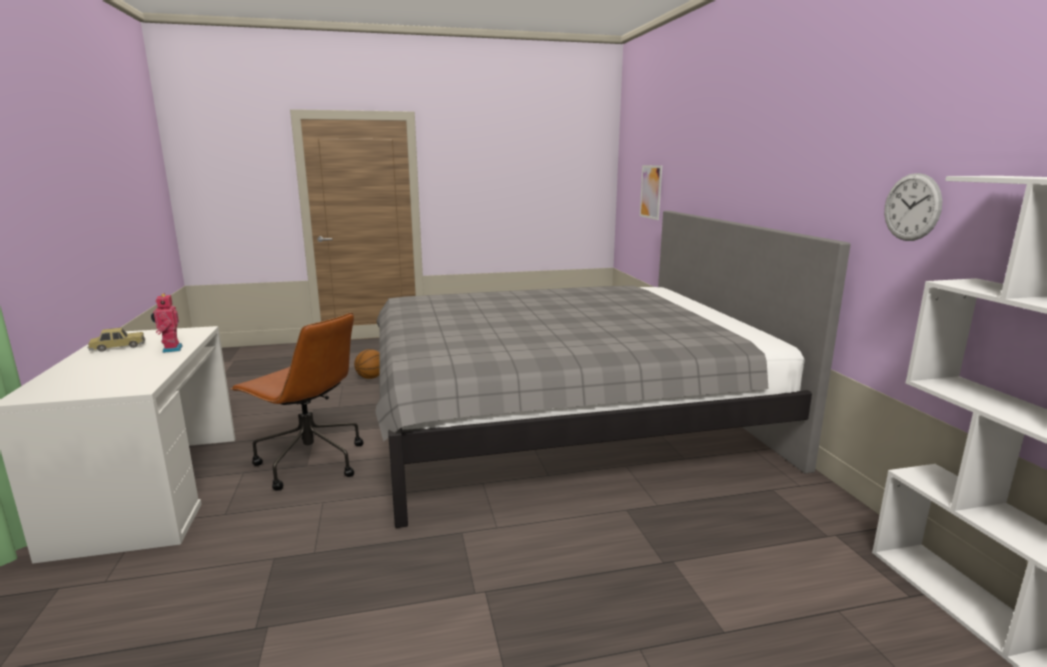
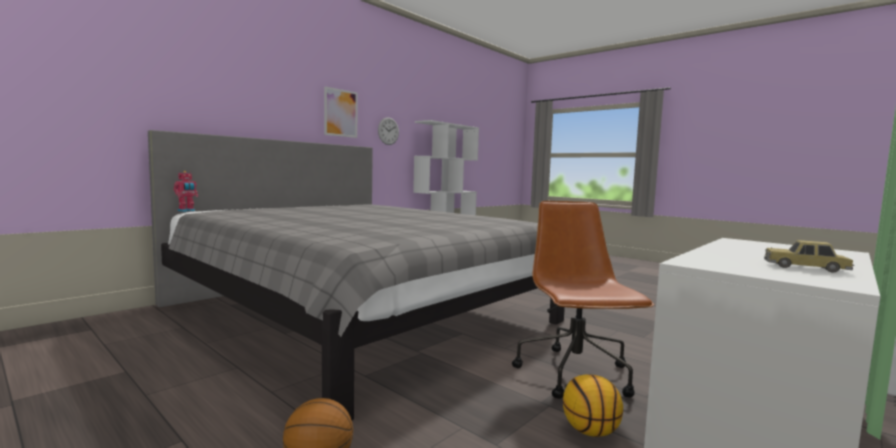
camera: 125 degrees left, 10 degrees down
(170, 349) = (722, 253): toy robot -> toy robot (186, 211)
(271, 433) = (590, 431): none -> basketball
(651, 192) = (64, 104): picture -> picture (340, 113)

